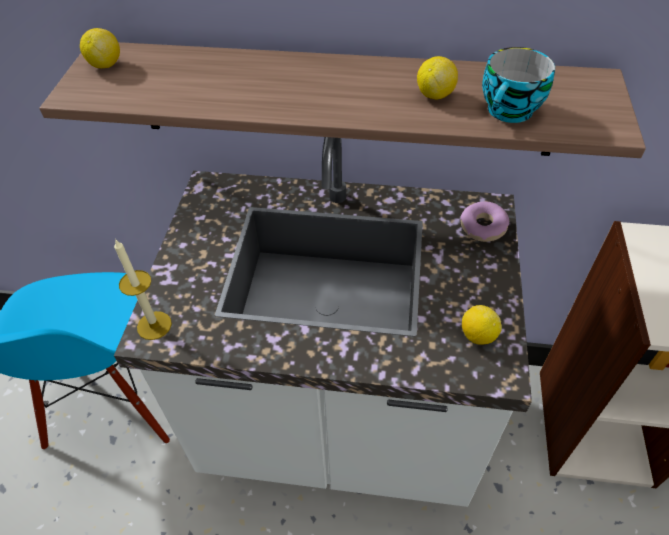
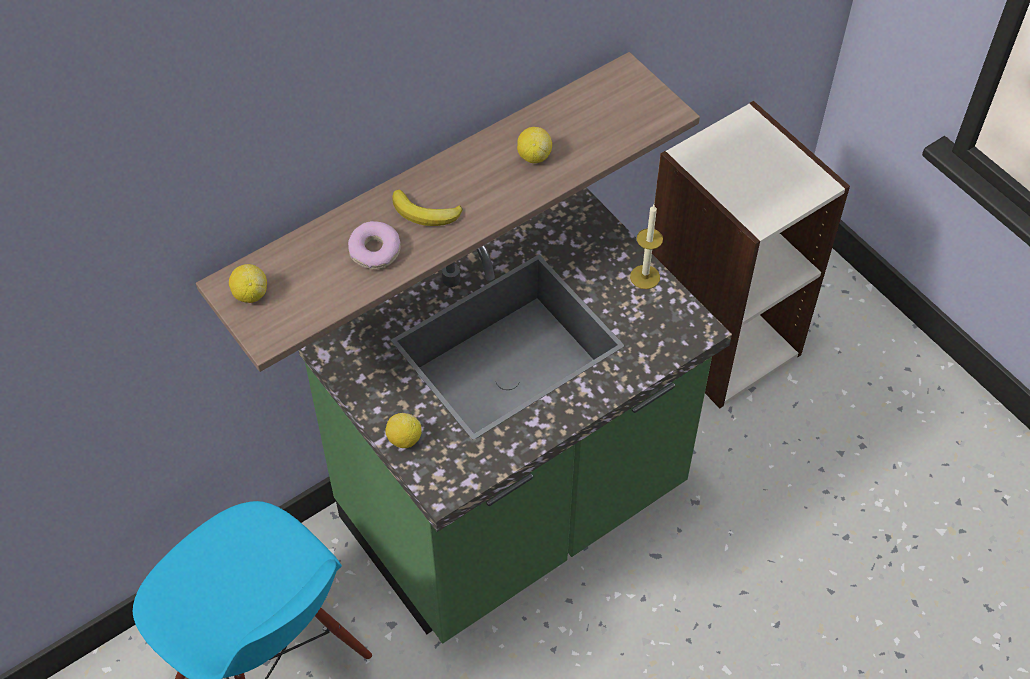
camera: 45 degrees left, 5 degrees up
(154, 325) = (438, 480): candle -> candle (645, 277)
(293, 84) = (425, 213): none -> banana
(339, 427) = (515, 511): white counter -> green counter
(477, 335) = (661, 315): lemon -> lemon (404, 439)
(482, 227) = (587, 228): donut -> donut (374, 251)
(510, 112) = (597, 139): cup -> none

